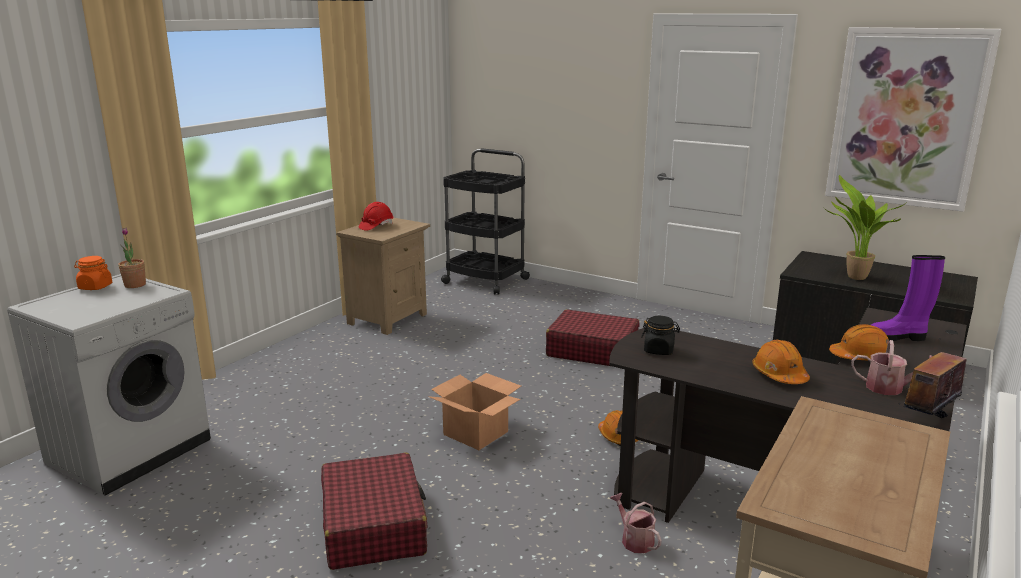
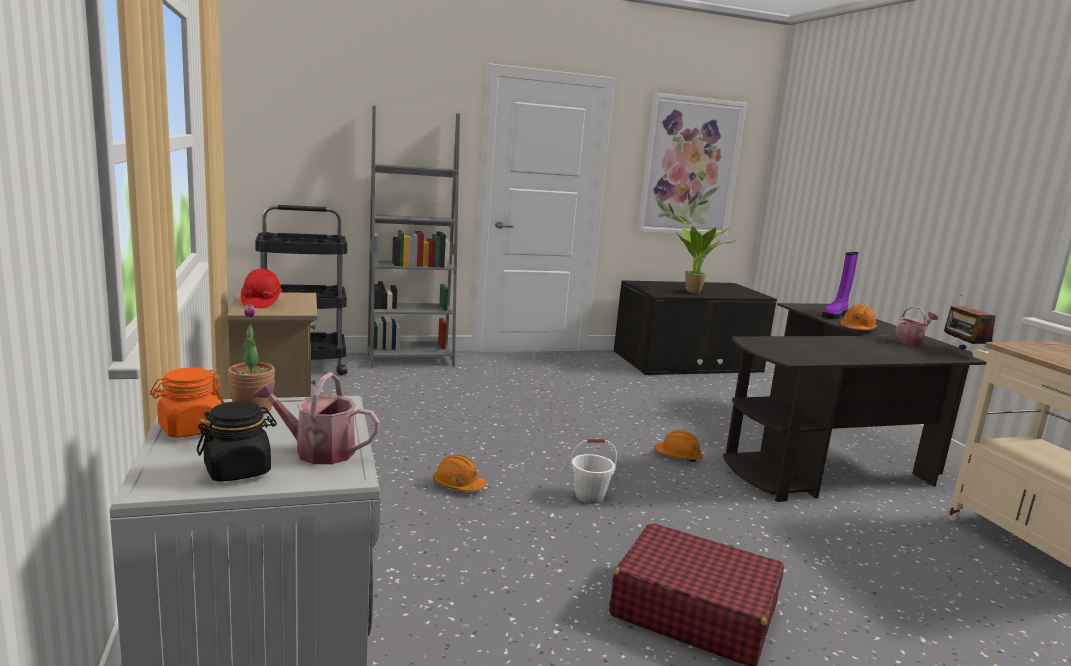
camera: 50 degrees left, 5 degrees down
(474, 433) = (589, 496): cardboard box -> white bucket
(570, 294) = (410, 359): none -> grey bookcase
(592, 350) = (526, 400): red suitcase -> none
(634, 540) = (829, 518): watering can -> watering can (317, 451)
(659, 350) = (785, 350): black jar -> black jar (238, 470)
(779, 375) = (866, 348): orange hard hat -> orange hard hat (458, 485)

